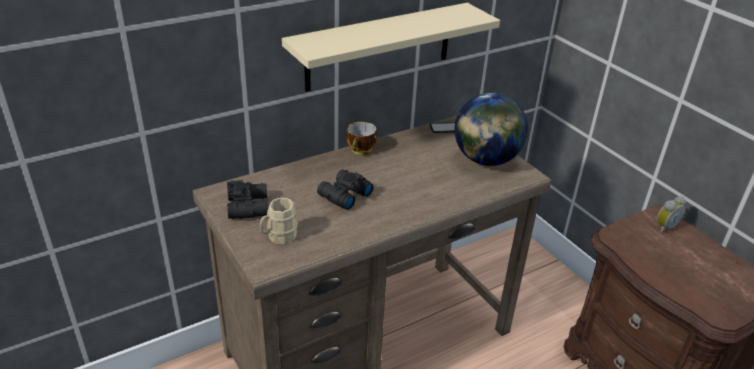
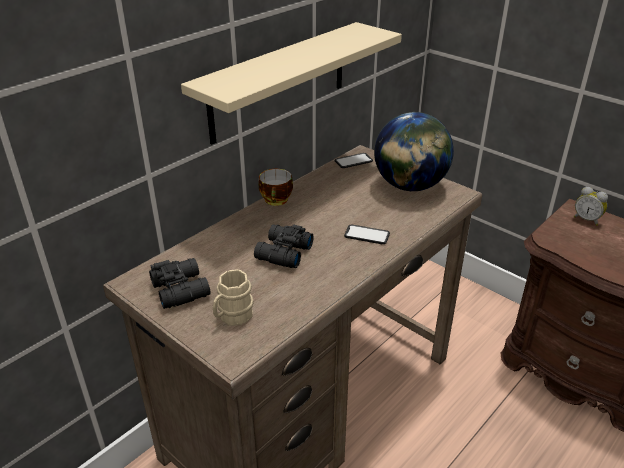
camera: 15 degrees left, 0 degrees up
(423, 195) = (367, 235): none -> phone
(664, 227) = (587, 219): alarm clock -> alarm clock turned 90 degrees clockwise

